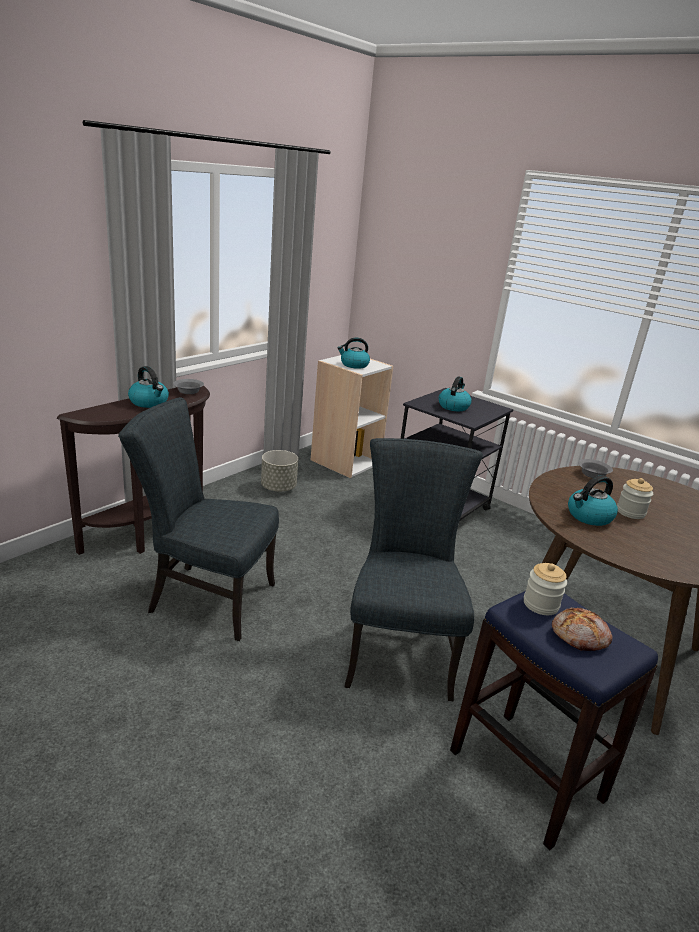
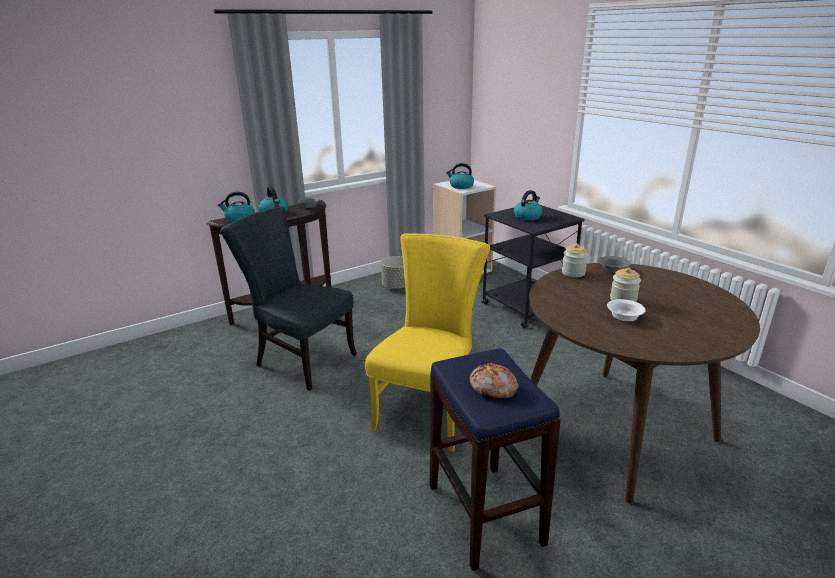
camera: 20 degrees right, 0 degrees up
(399, 648) = (429, 409): grey chair -> yellow chair
(540, 604) = (478, 363): jar -> jar (573, 273)
(589, 516) = (577, 301): kettle -> kettle (239, 219)
(646, 533) = (623, 316): none -> white bowl

